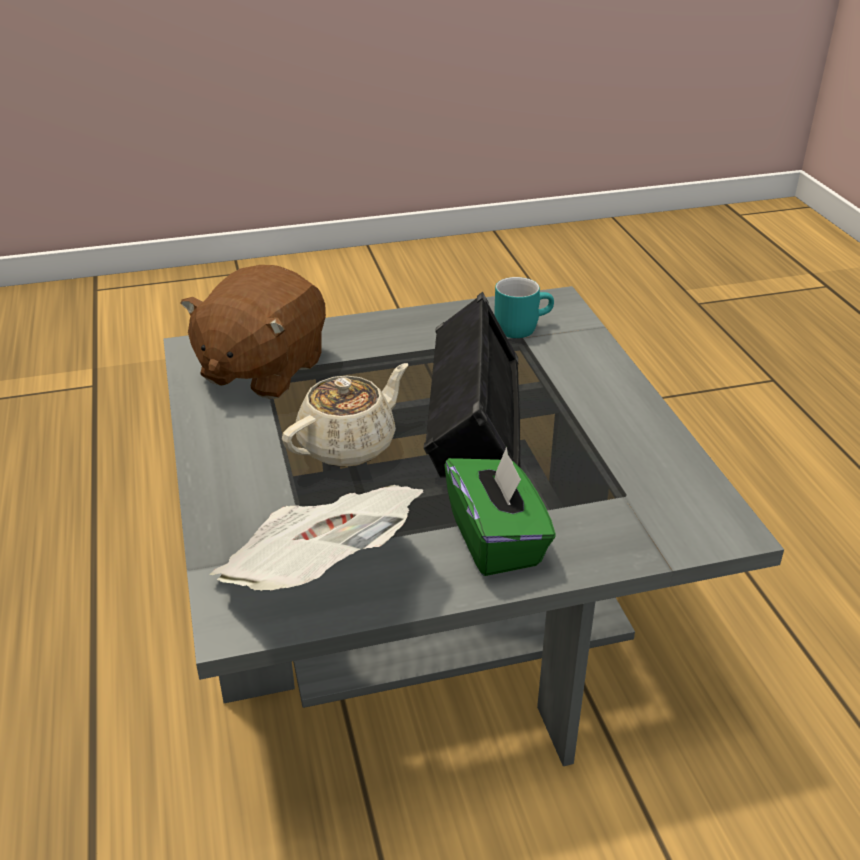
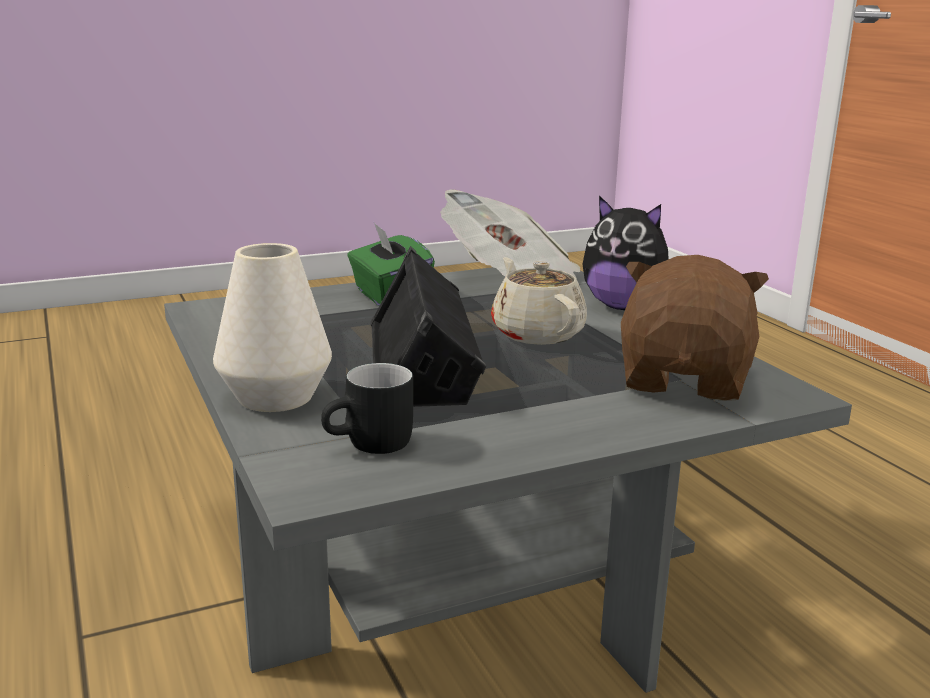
camera: 170 degrees right, 15 degrees down
(216, 491) = (624, 307): none -> plush toy
(349, 445) = (536, 333): beige teapot -> beige teapot turned 120 degrees clockwise
(520, 326) = (372, 446): turquoise mug -> black mug
(595, 374) = (276, 397): none -> white vase

